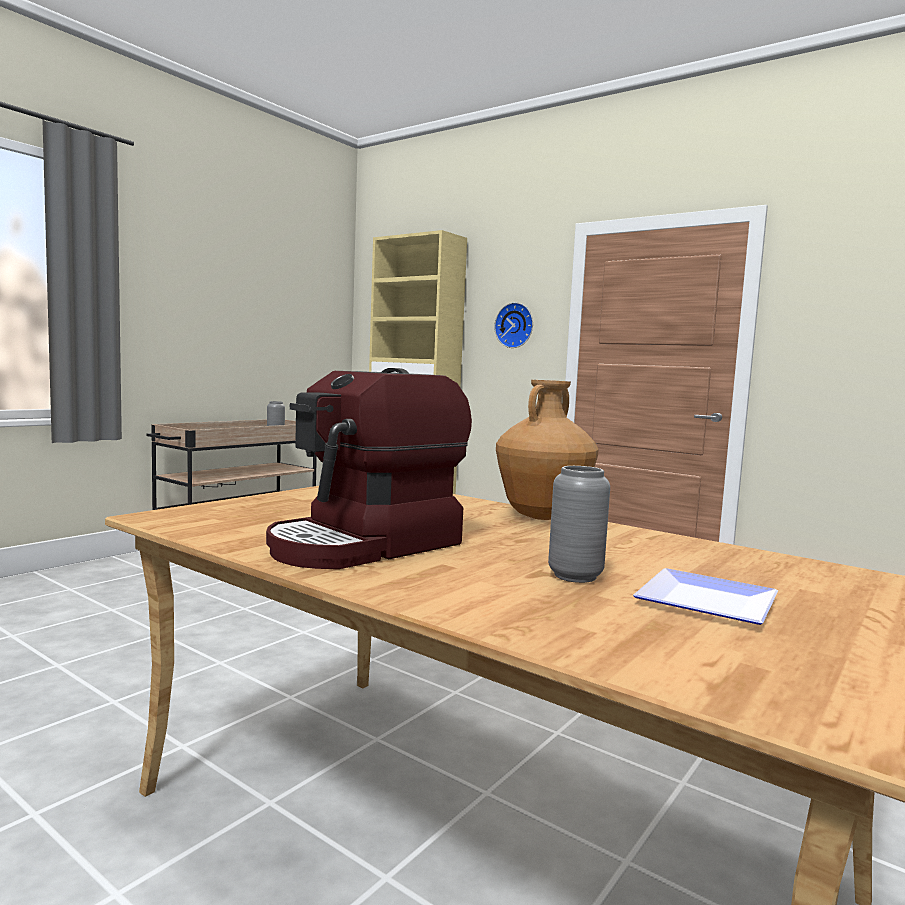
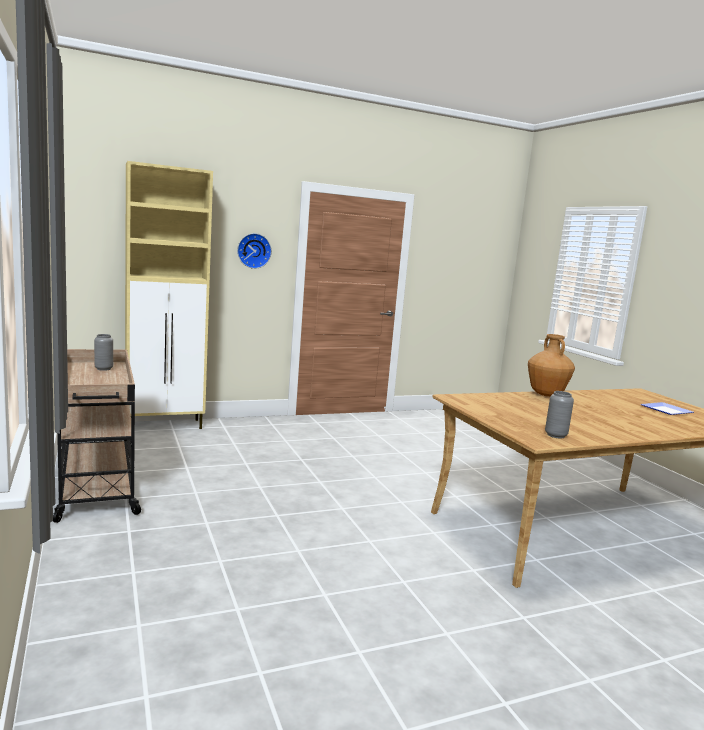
camera: 60 degrees left, 5 degrees up
(366, 545) = (599, 424): coffee machine -> none
(575, 576) = (641, 414): grey vase -> grey vase (555, 435)

